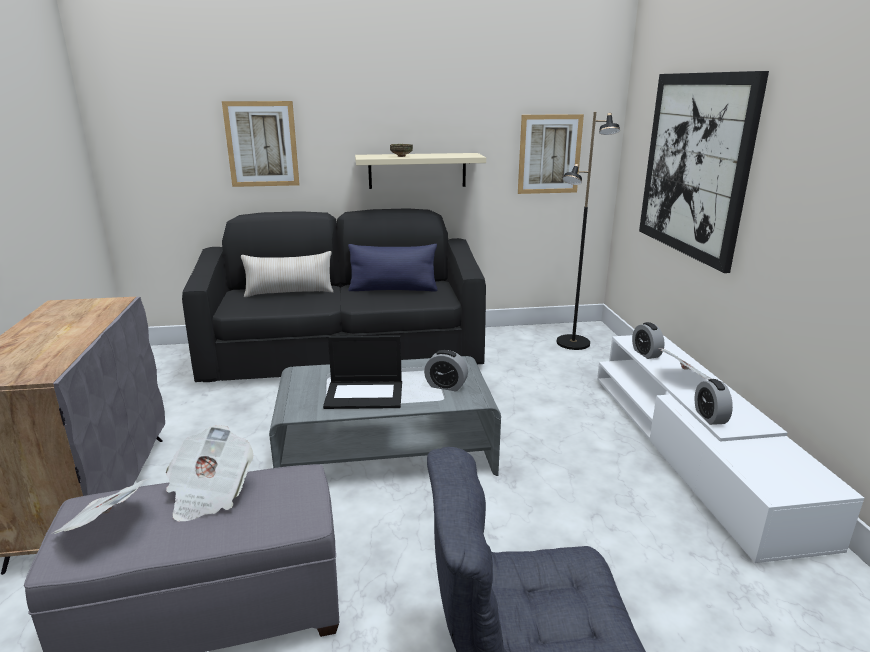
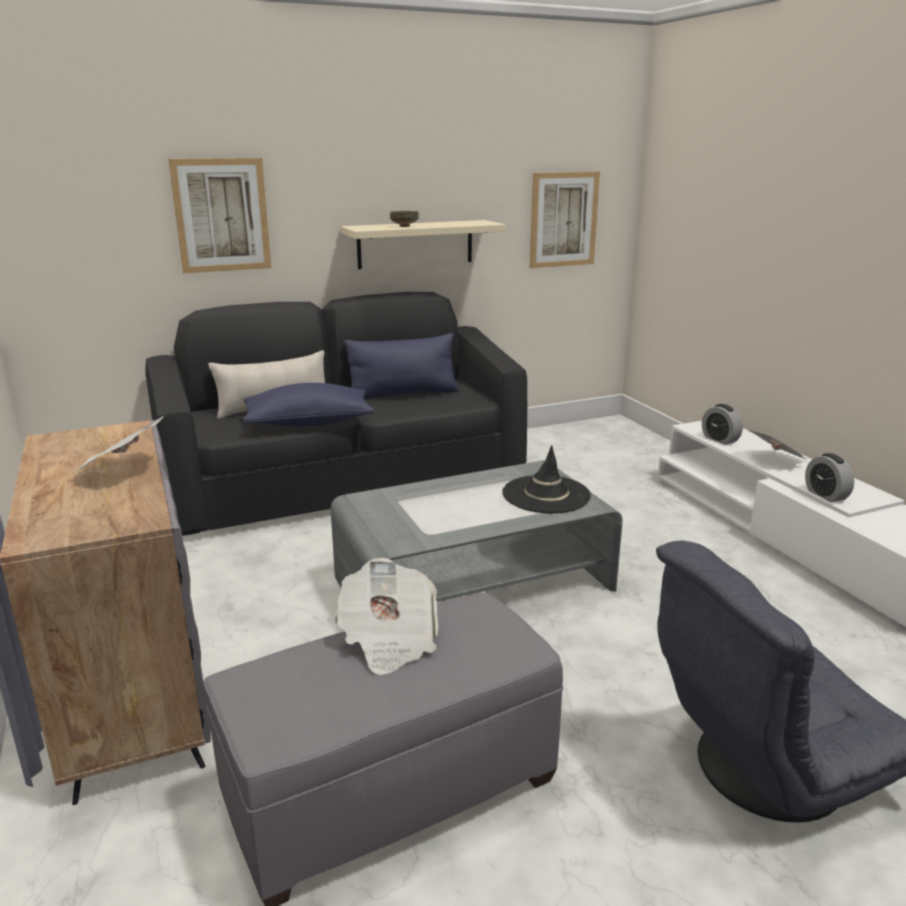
camera: 15 degrees left, 0 degrees up
(107, 525) = (294, 694): newspaper -> newspaper (121, 470)
(303, 307) = (308, 423): none -> blue pillow
(365, 394) = (461, 515): laptop -> none
(446, 386) = (546, 494): alarm clock -> black hat
(573, 343) = (605, 441): black floor lamp -> none
(695, 165) = (753, 226): picture -> none

